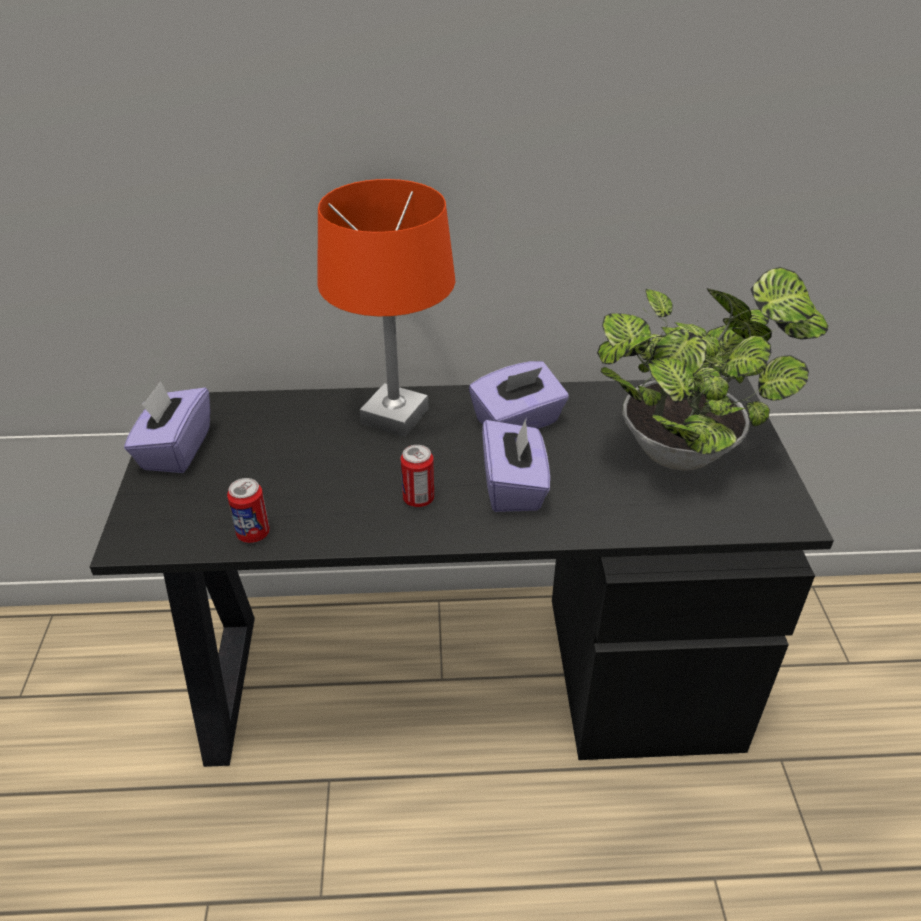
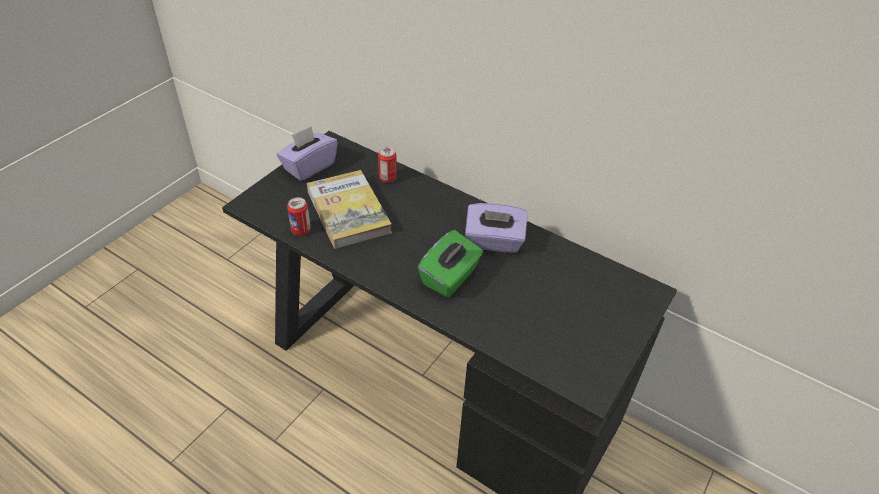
camera: 35 degrees right, 5 degrees up
(297, 478) = (348, 212): none -> book
(395, 416) = (431, 203): orange table lamp -> none
(418, 499) = (394, 256): can -> can (387, 178)
(514, 487) = (450, 277): purple tissue box -> green tissue box
(686, 449) = (576, 312): potted plant -> none

